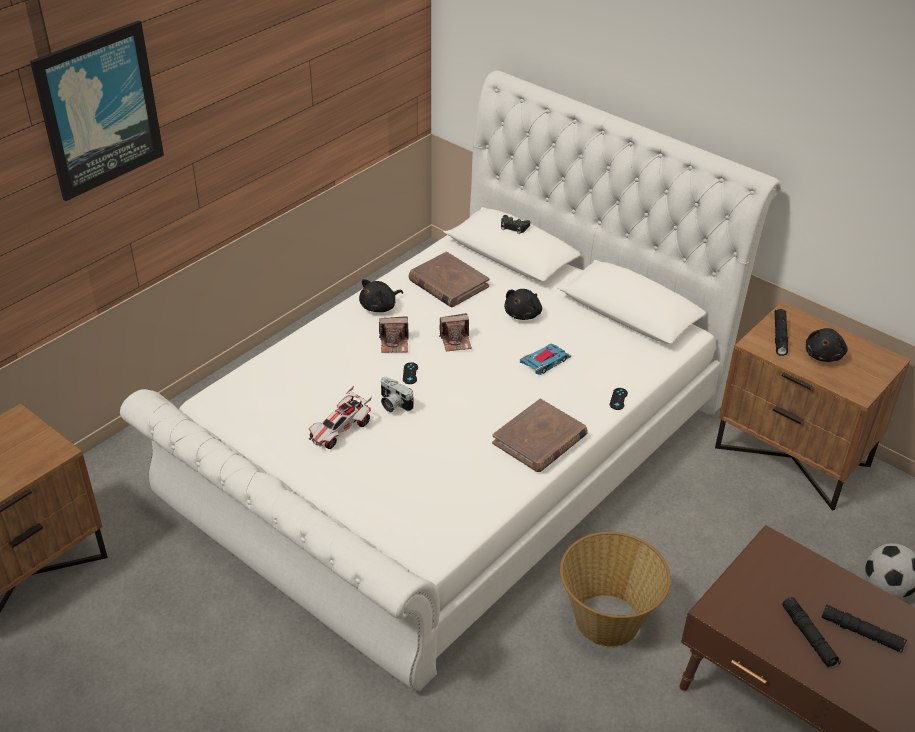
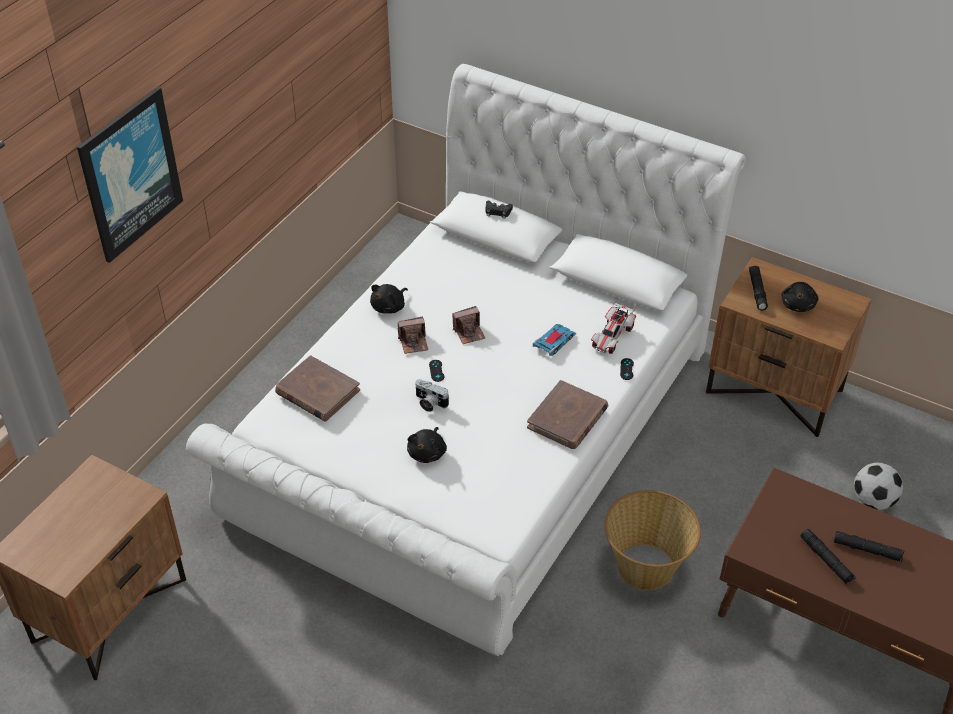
camera: 10 degrees left, 5 degrees up
(340, 430) = (389, 435): toy car -> toy car (612, 337)
(448, 283) = (446, 274): brown book -> brown book (317, 392)
(523, 314) = (523, 296): black plush toy -> black plush toy (428, 453)

